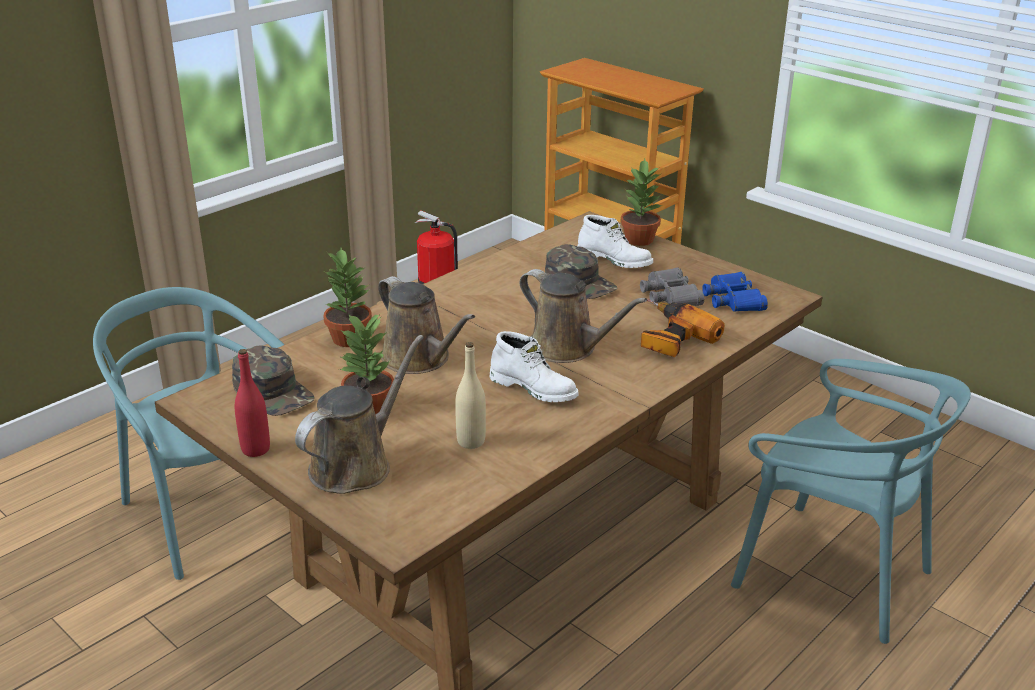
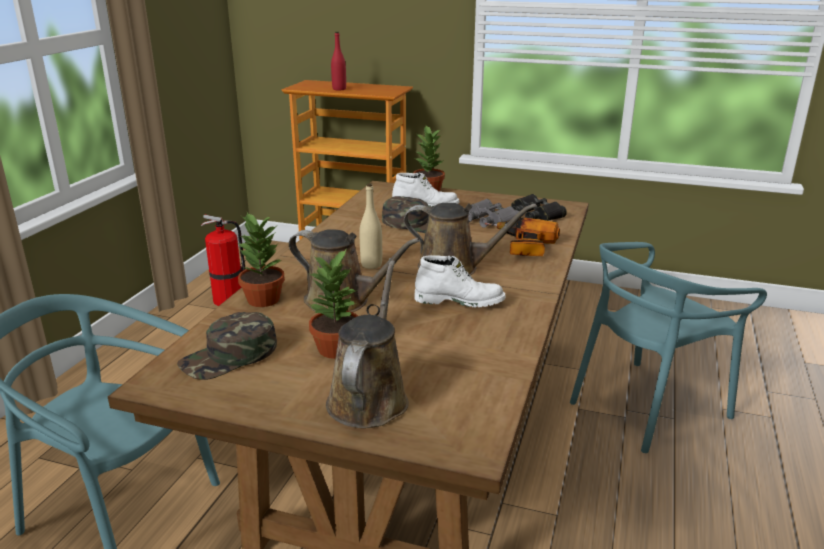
camera: 25 degrees left, 5 degrees down
(255, 449) = (258, 411): red bottle -> red bottle (339, 89)
(273, 391) = (229, 356): green cap -> green cap turned 120 degrees clockwise
(471, 441) = (451, 352): beige bottle -> beige bottle (371, 265)
(733, 299) = (535, 215): blue binoculars -> black binoculars
(831, 573) = (647, 406): turquoise chair -> turquoise chair turned 135 degrees clockwise

